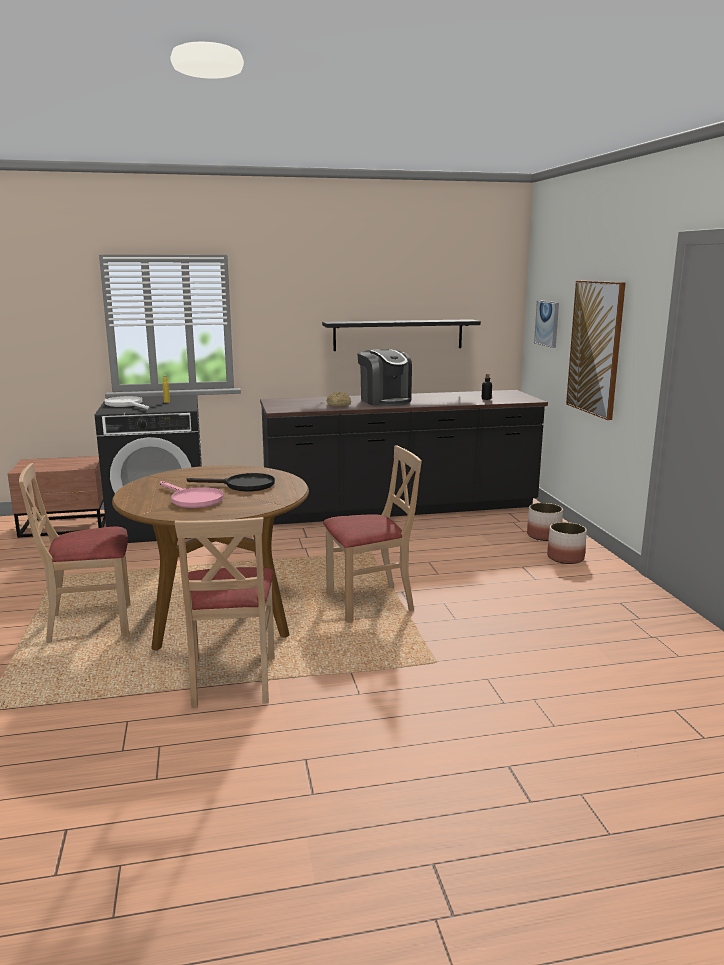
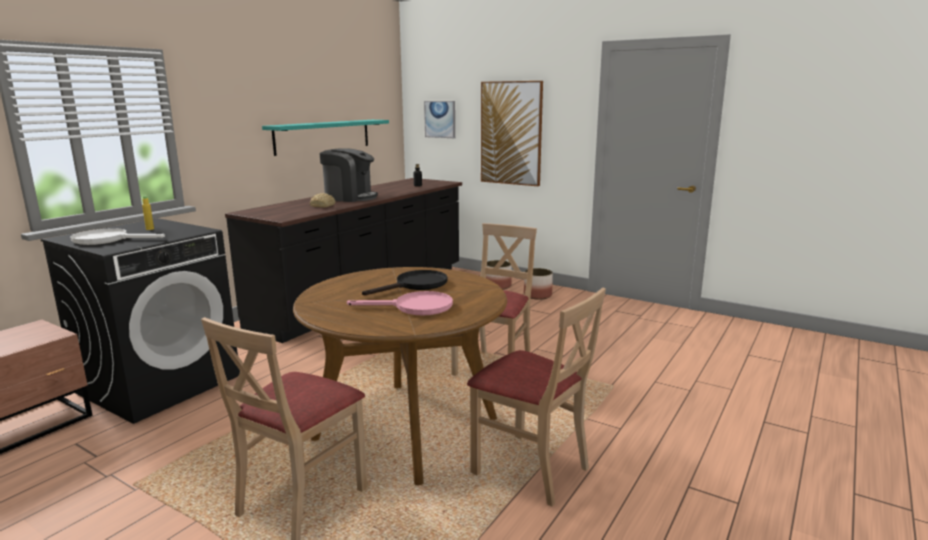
camera: 45 degrees left, 0 degrees up
(398, 335) = (323, 136): black shelf -> turquoise shelf

